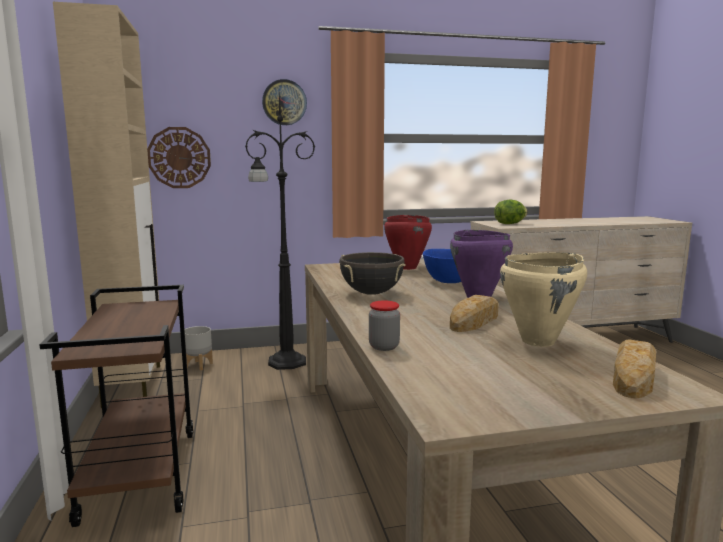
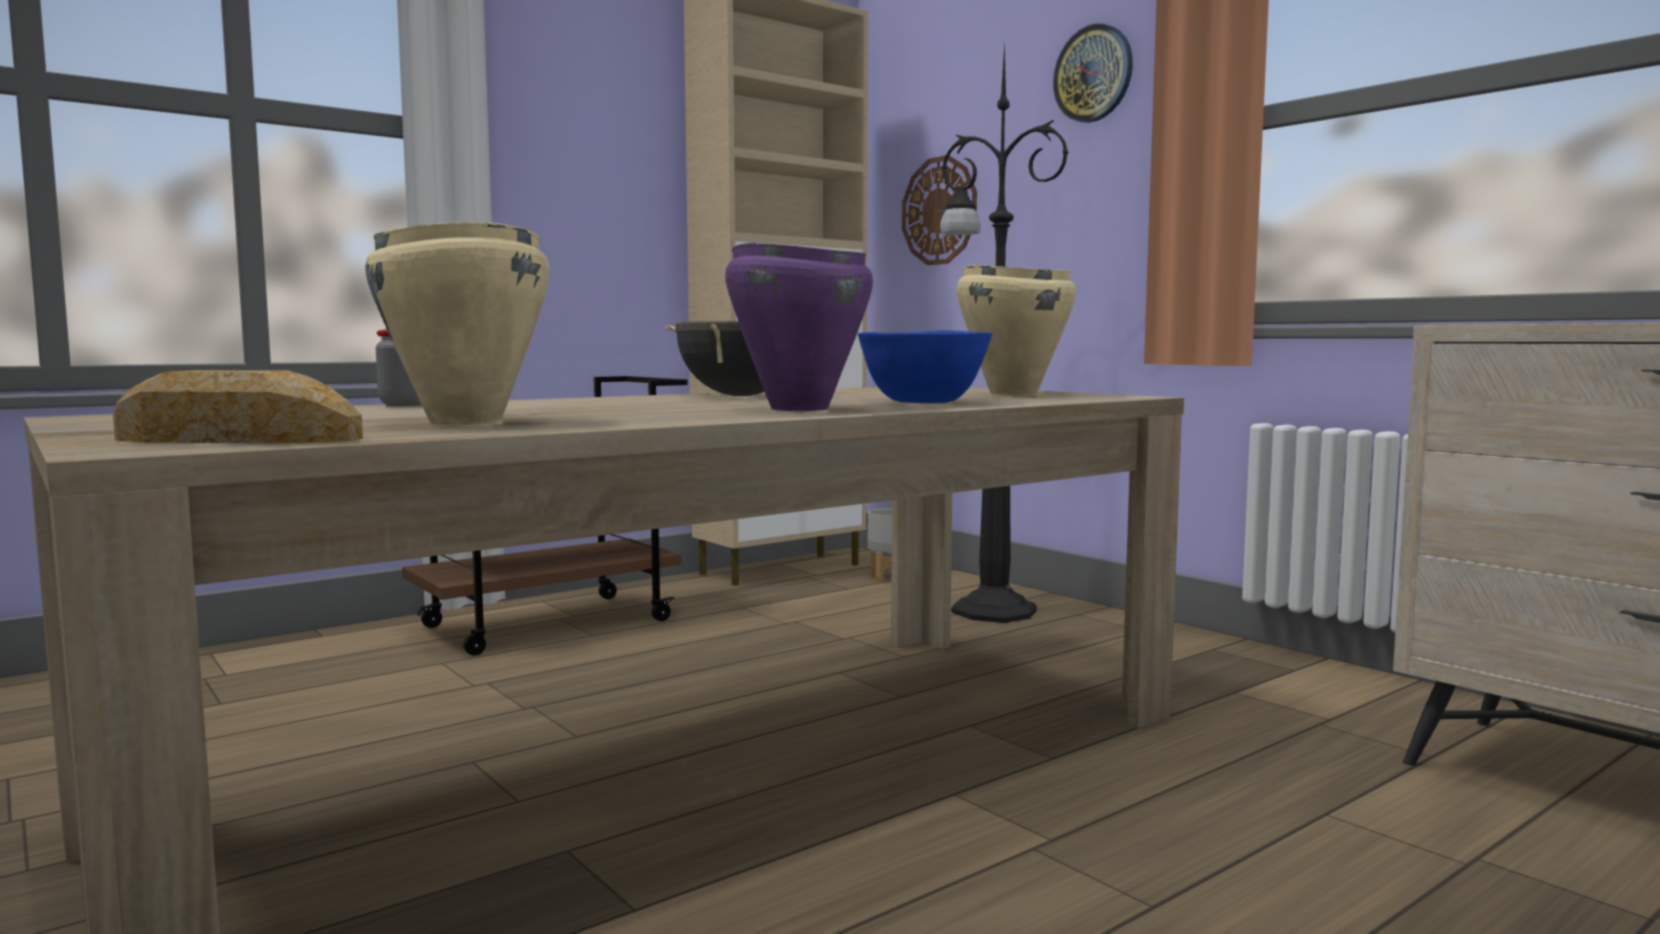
camera: 65 degrees right, 5 degrees down
(406, 267) = (1012, 394): red cooking pot -> beige cooking pot
(475, 321) = (592, 411): bread -> none
(510, 224) = (1554, 323): lettuce -> none

